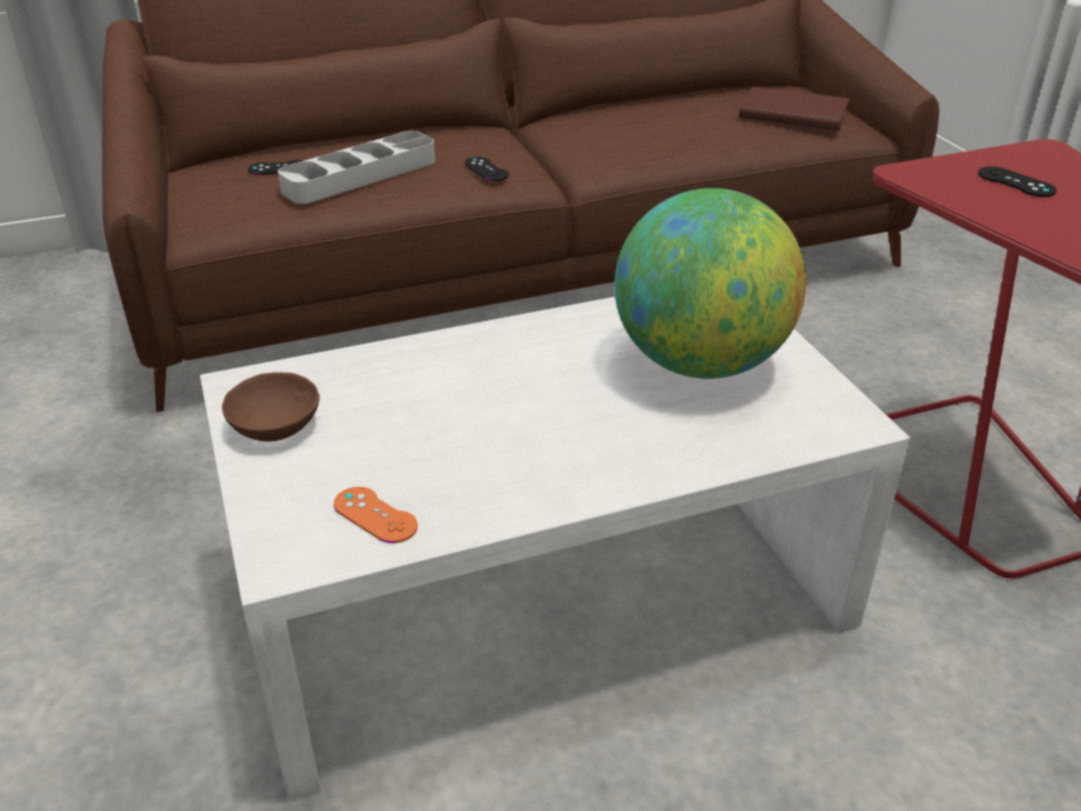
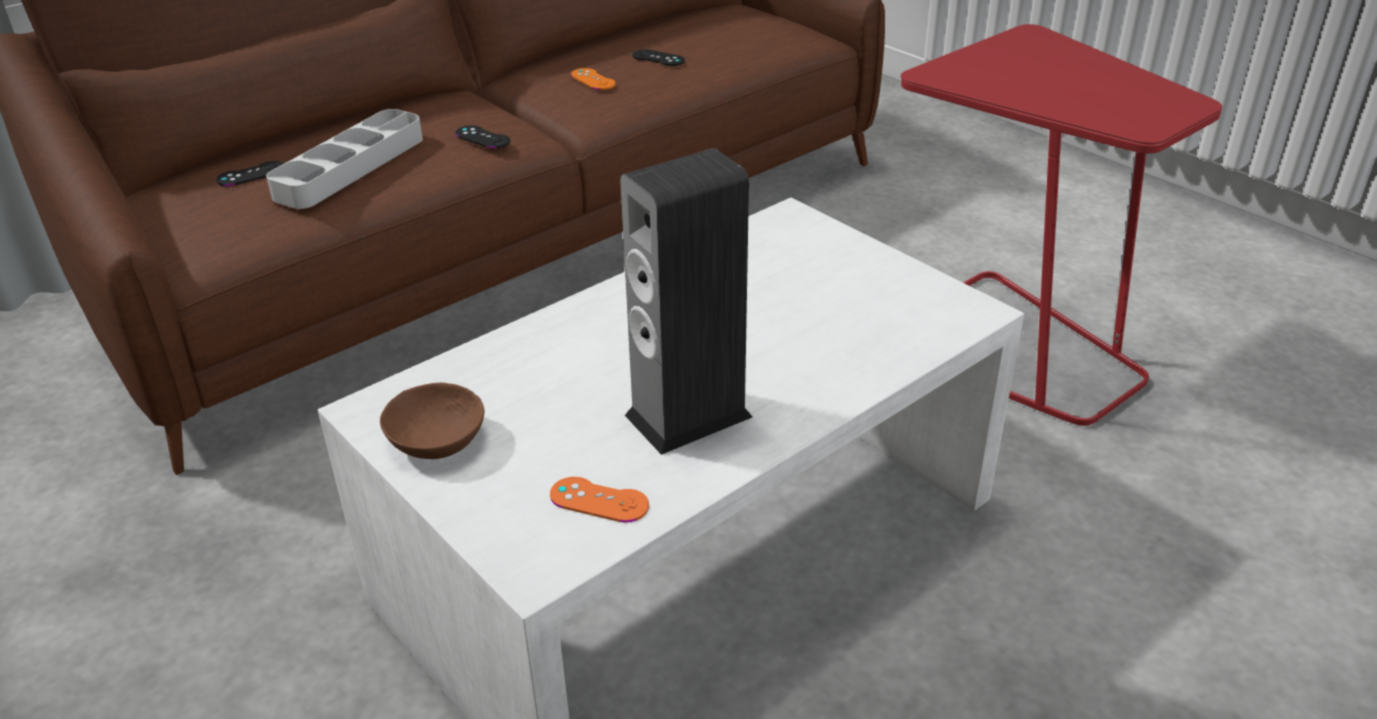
camera: 20 degrees left, 0 degrees up
(505, 458) = (688, 416): none -> speaker
(616, 134) = (593, 79): none -> orange game controller
(700, 362) = (811, 286): globe -> none
(792, 112) = (749, 31): brown book -> none
(1016, 182) = (1025, 68): black game controller -> black game controller (658, 58)

